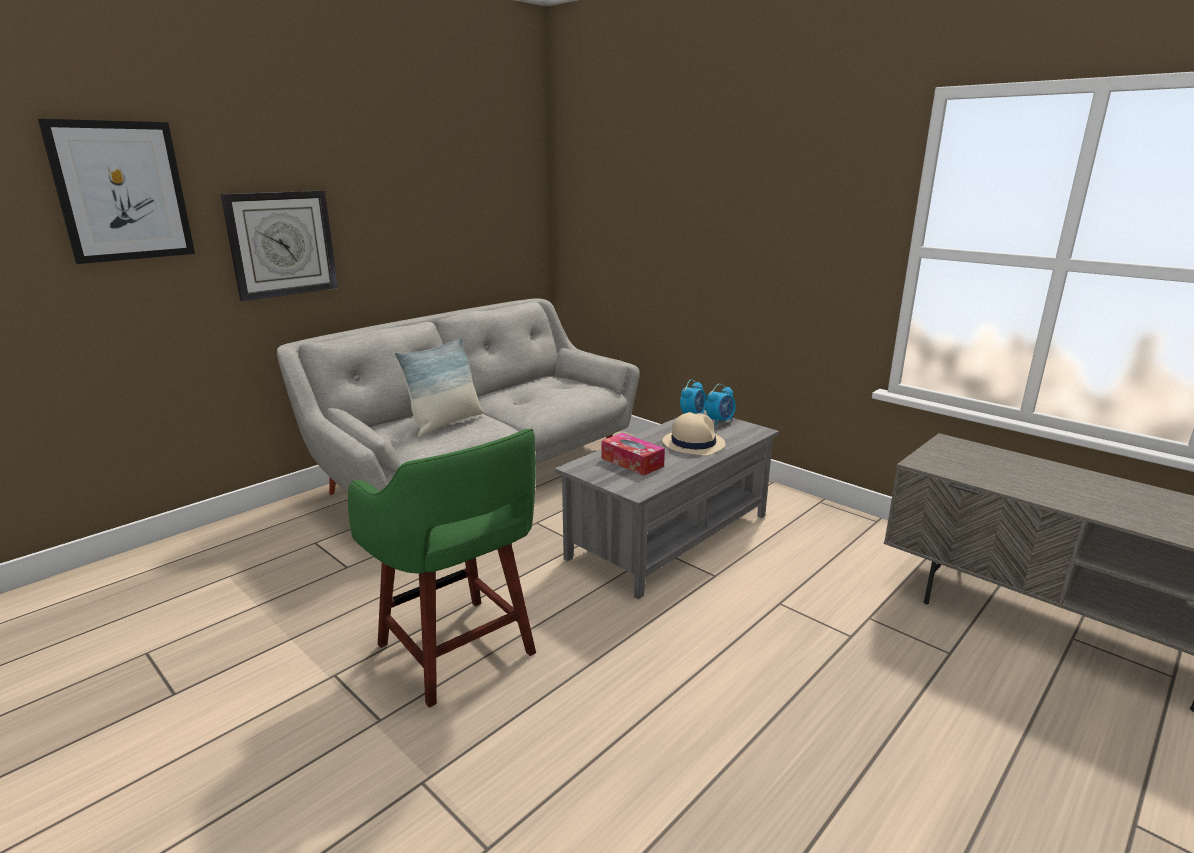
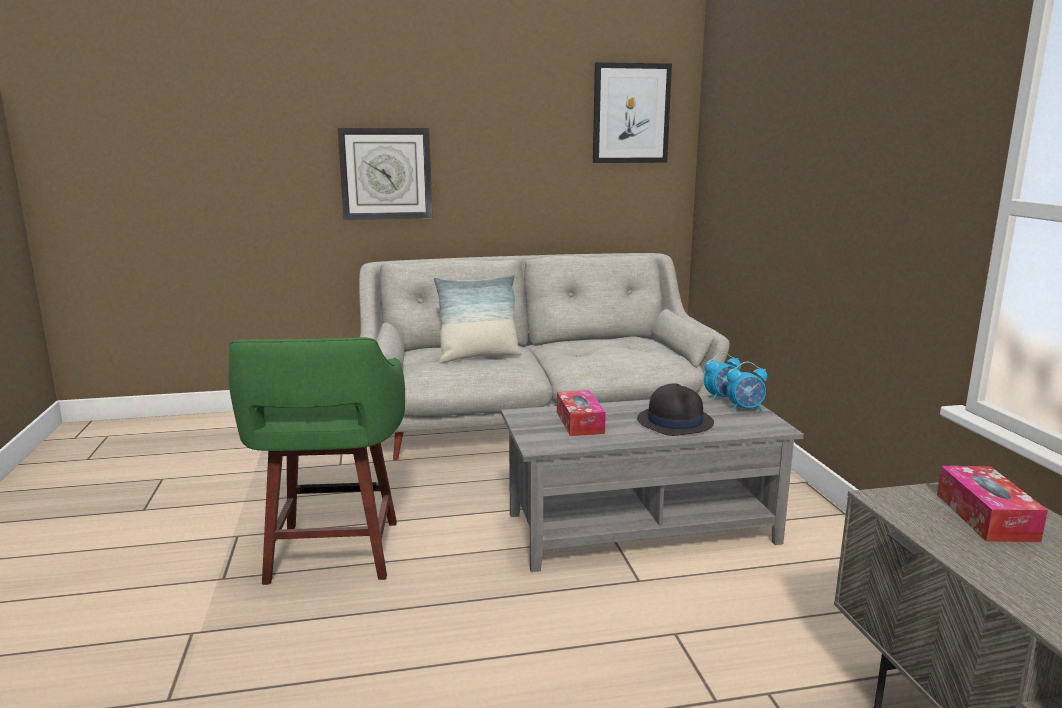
camera: 35 degrees right, 5 degrees down
(121, 191) = (261, 123): picture -> picture (631, 113)
(693, 443) = (675, 421): beige hat -> black hat
(974, 459) = (985, 516): none -> tissue box

